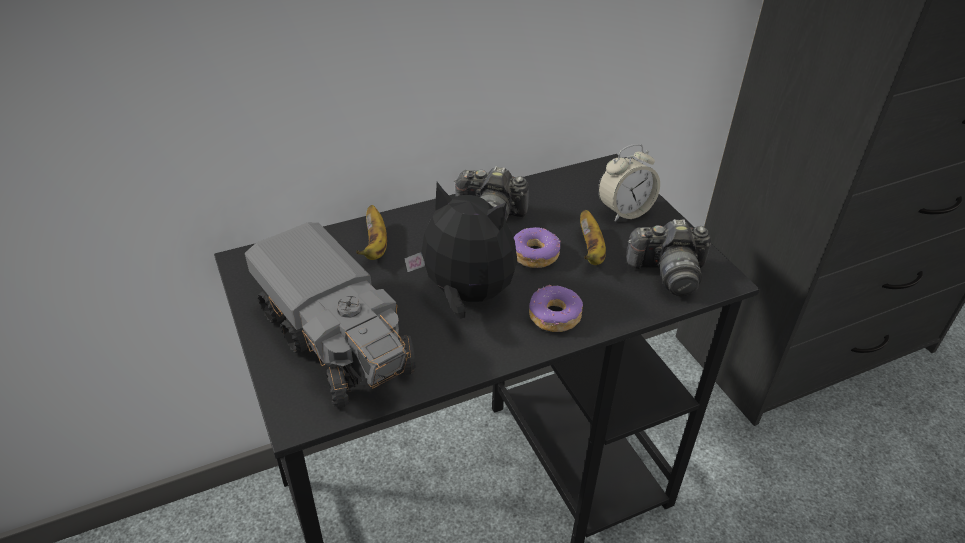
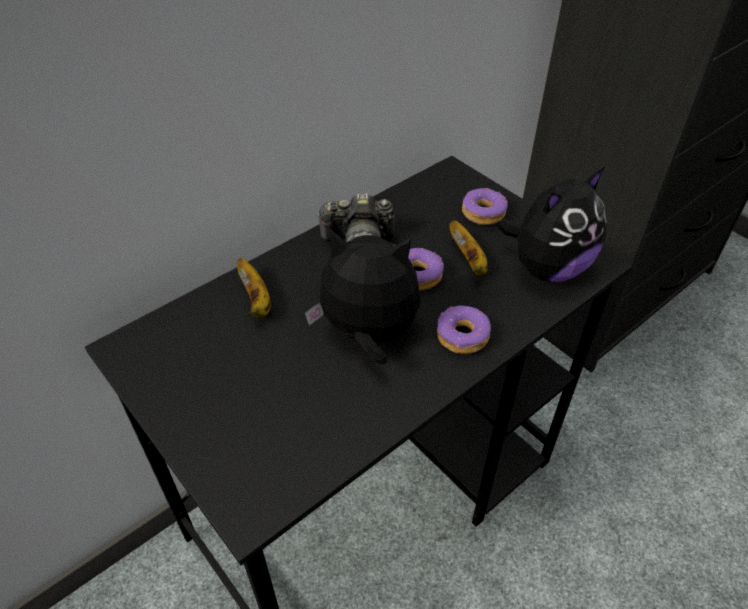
camera: 15 degrees left, 5 degrees up
(338, 341) = (258, 415): toy truck -> none
(624, 211) = (483, 213): alarm clock -> donut
(668, 273) = (547, 268): camera -> plush toy

